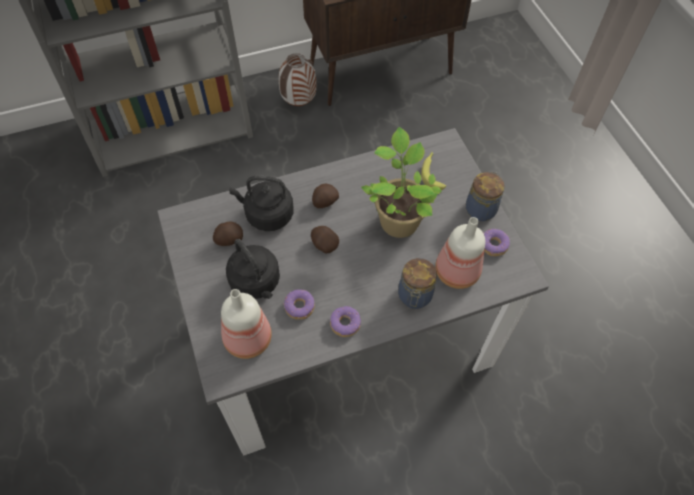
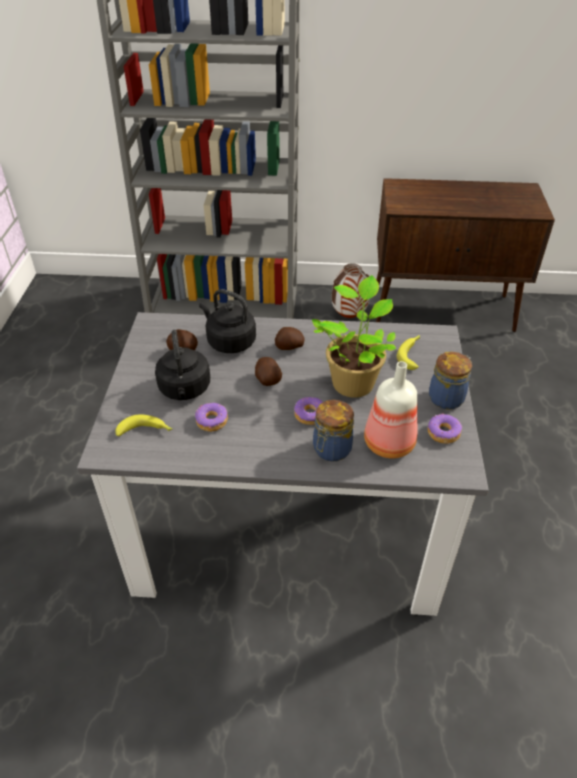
camera: 25 degrees right, 15 degrees down
(247, 340) = (146, 431): bottle -> banana
(345, 323) = (246, 449): donut -> donut (310, 415)

